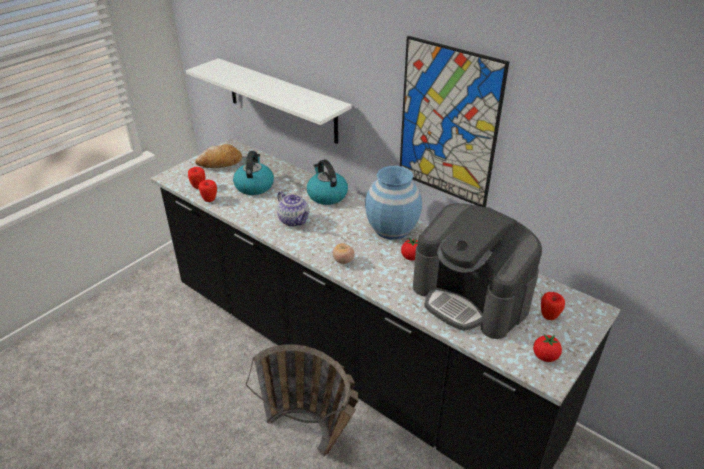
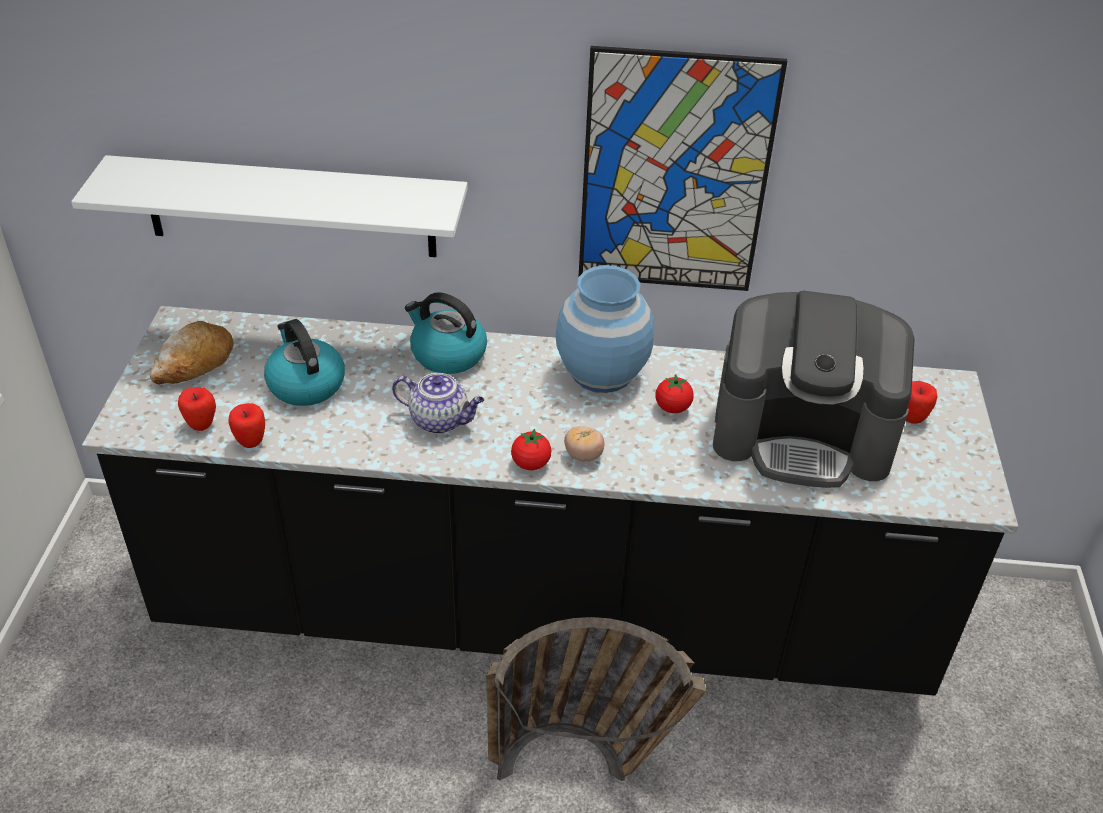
camera: 35 degrees left, 5 degrees up
(545, 356) = (955, 476): tomato -> tomato (531, 464)

